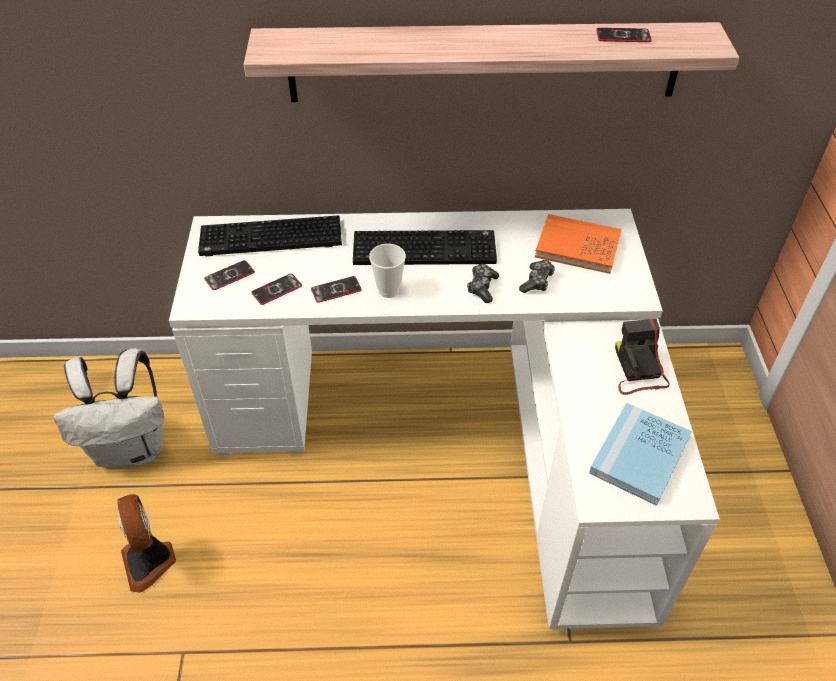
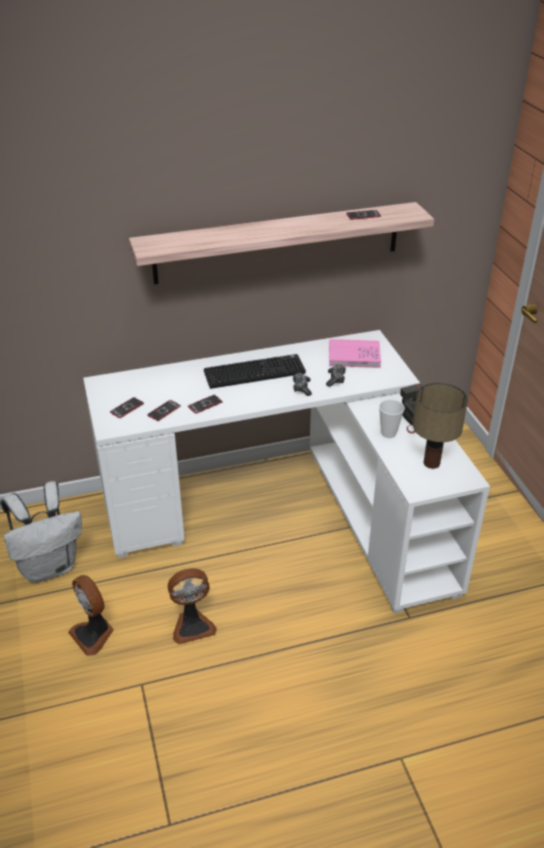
camera: 15 degrees left, 10 degrees down
(269, 239) = (145, 383): keyboard -> none
(275, 579) = (192, 625): none -> fan
(388, 290) = (240, 399): cup -> cup (388, 433)
(577, 247) = (354, 356): orange book -> pink book
(639, 455) = (432, 463): blue book -> table lamp

